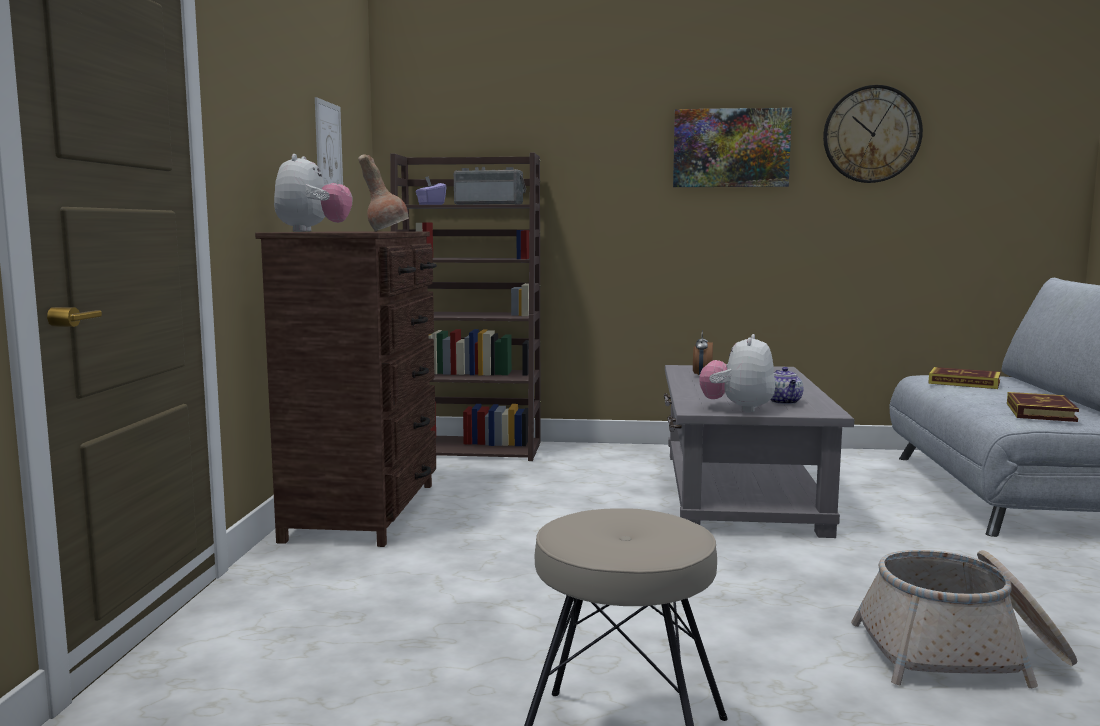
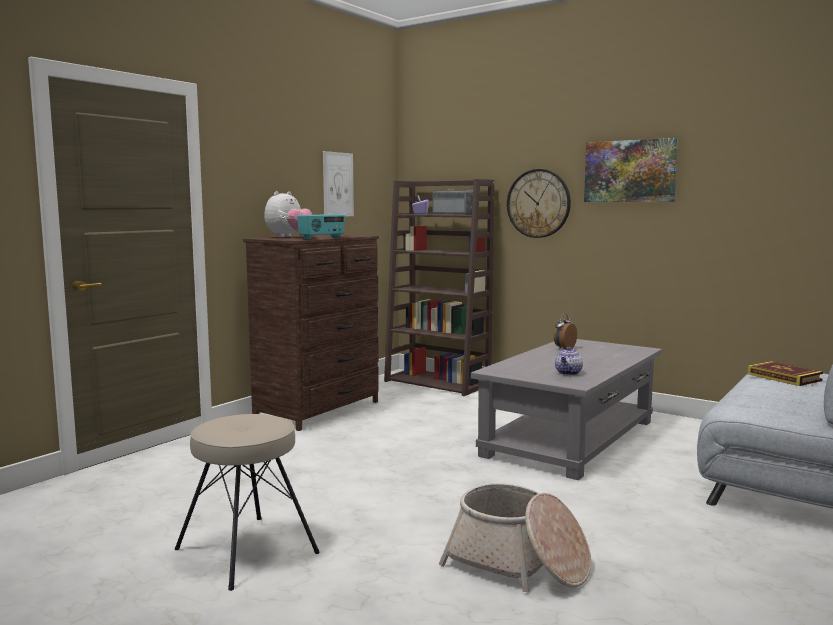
camera: 30 degrees right, 0 degrees up
(386, 231) = (322, 238): brown vase -> radio
(738, 409) = (520, 373): plush toy -> none
(871, 134) = (747, 157): wall clock -> wall clock (538, 203)
(1040, 412) = (774, 408): book -> none

